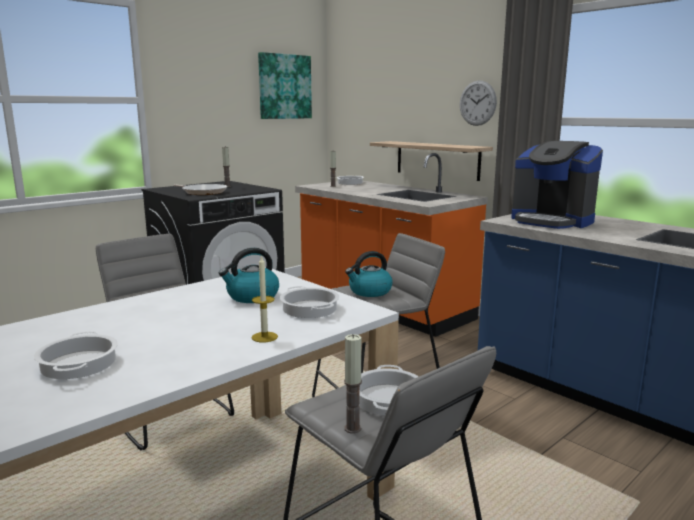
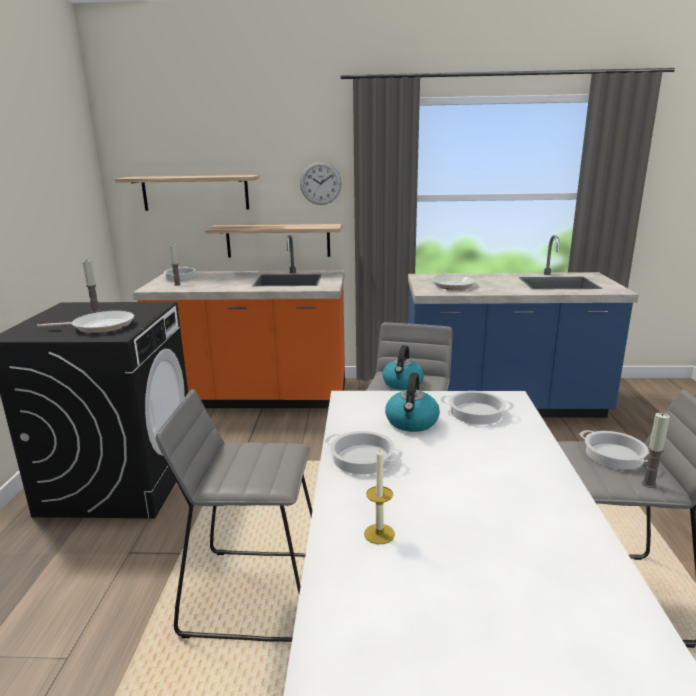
camera: 45 degrees left, 5 degrees up
(78, 363) = (495, 548): cooking pot -> cooking pot (361, 458)
(264, 337) = (522, 449): candle -> candle (379, 534)
(284, 86) = (67, 169): picture -> none
(381, 111) = (195, 193): none -> shelf
(552, 221) = (453, 285): coffee machine -> frying pan

